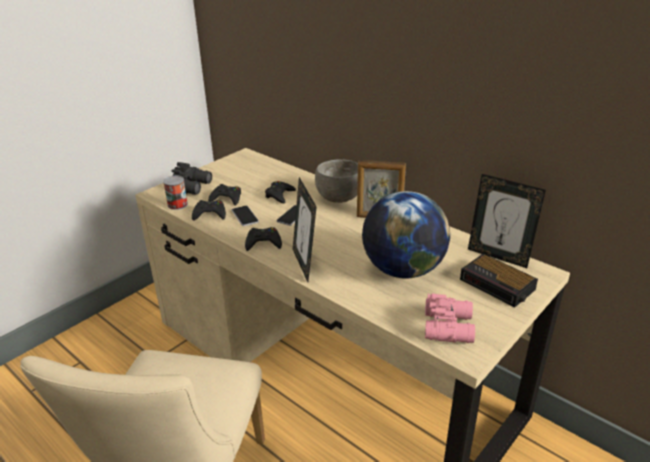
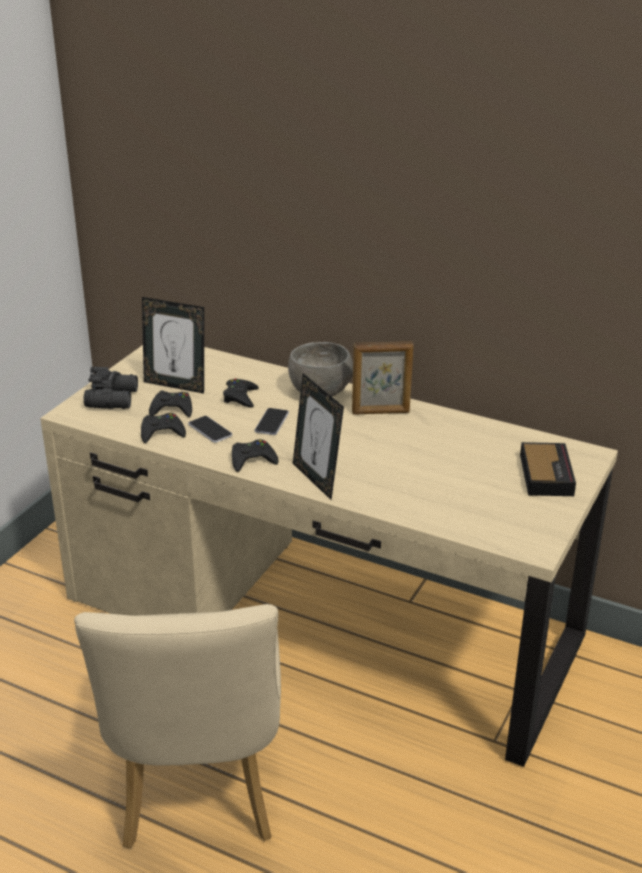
camera: 15 degrees left, 0 degrees up
(177, 204) = (110, 425): can -> none
(402, 270) = (434, 471): globe -> none
(449, 326) = (508, 524): pink binoculars -> none
(498, 256) = (535, 441): picture frame -> picture frame (176, 385)
(498, 285) = (546, 474): alarm clock -> alarm clock turned 120 degrees counterclockwise

